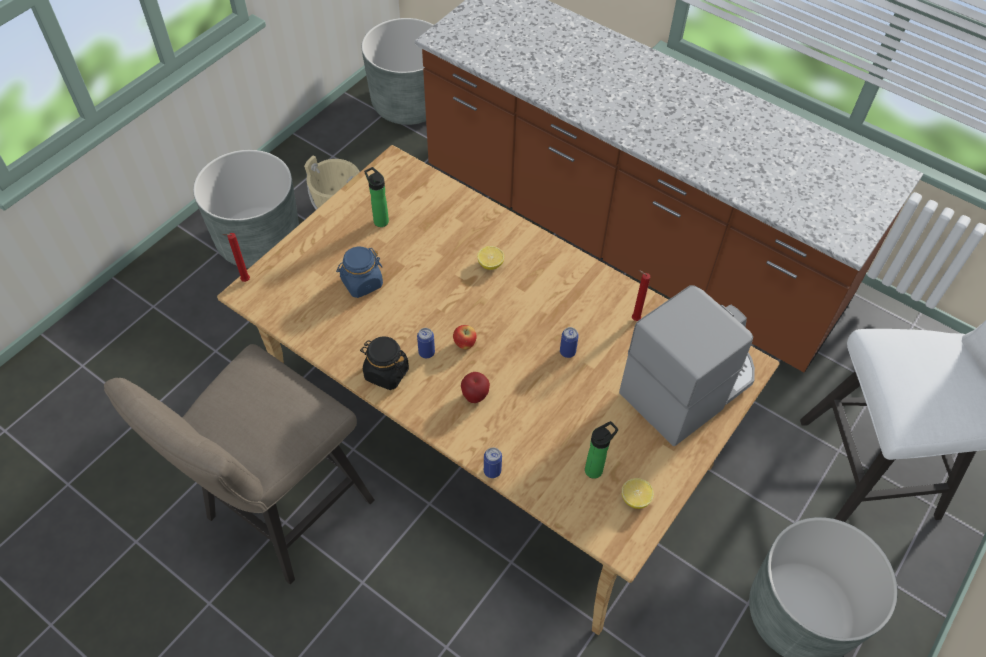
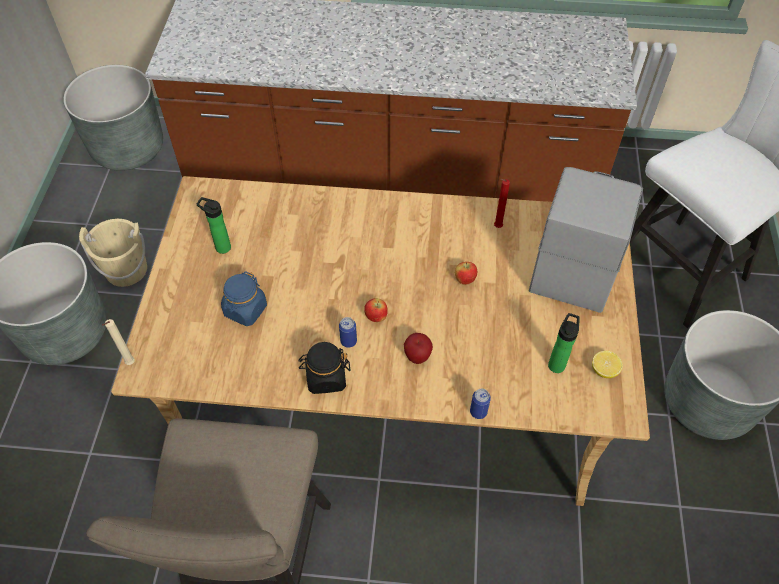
camera: 30 degrees left, 0 degrees up
(244, 281) = (129, 364): red candle -> beige candle
(490, 264) = (347, 239): lemon -> none
(567, 352) = (465, 280): can -> apple

